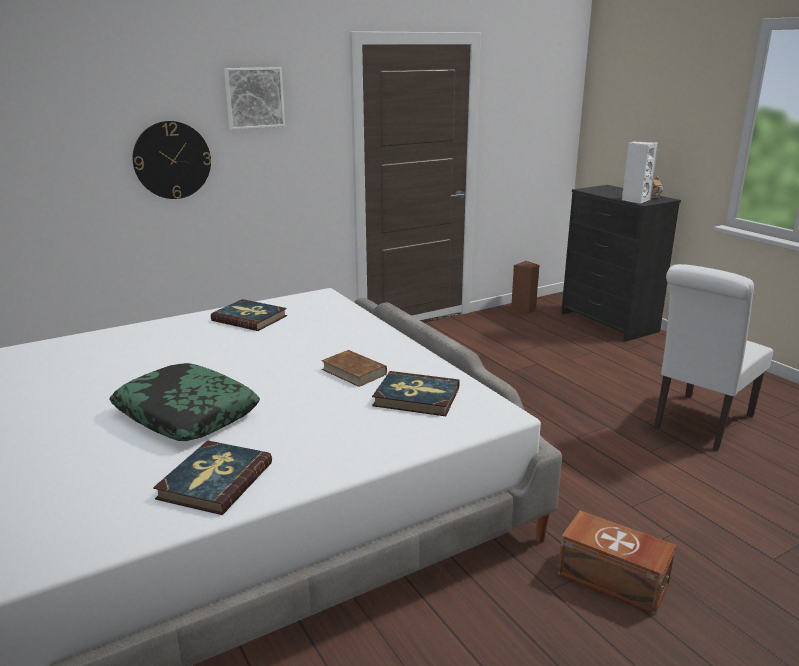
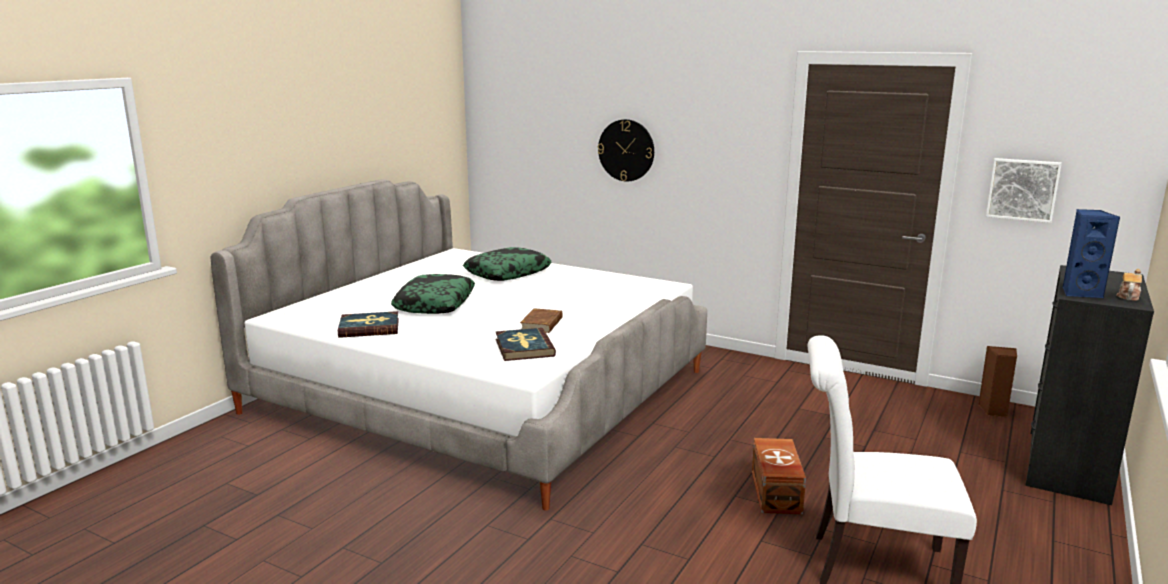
camera: 60 degrees right, 5 degrees down
(144, 348) = (507, 273): none -> pillow
(250, 318) = (591, 280): book -> none
(254, 98) = (696, 107): picture -> picture (1023, 189)
(613, 580) = (521, 551): brown storage box -> brown storage box (775, 492)
(635, 200) = (1080, 292): white speaker -> blue speaker

